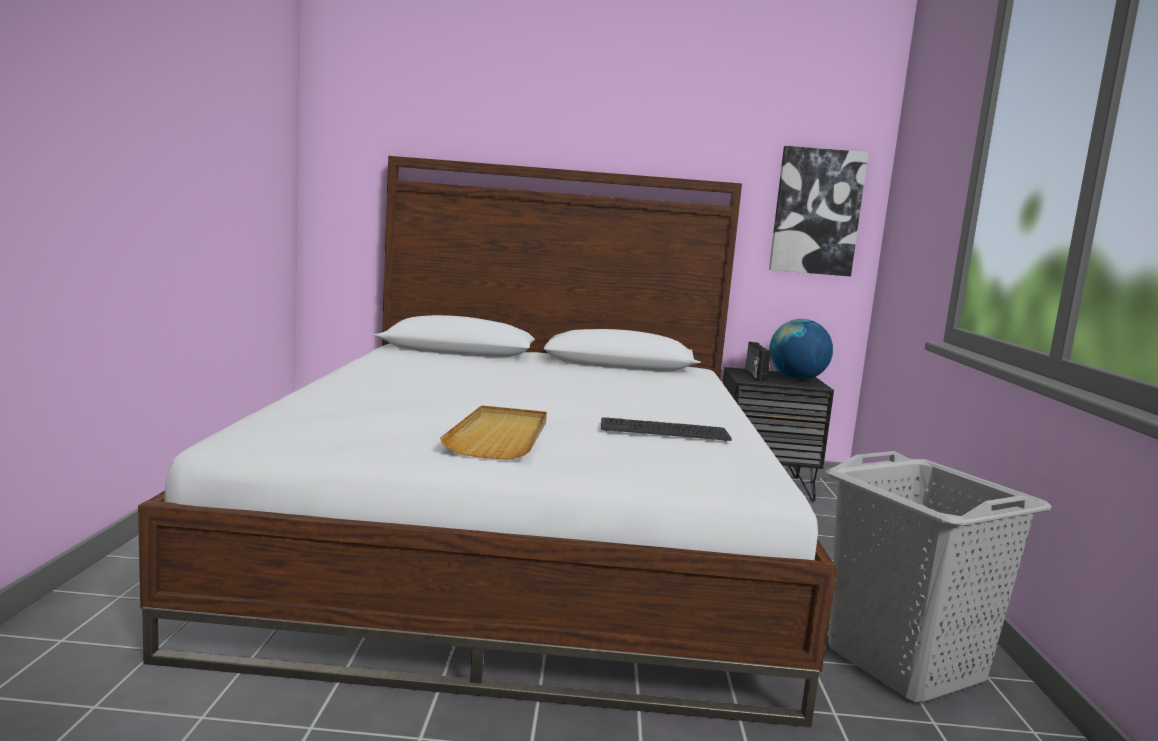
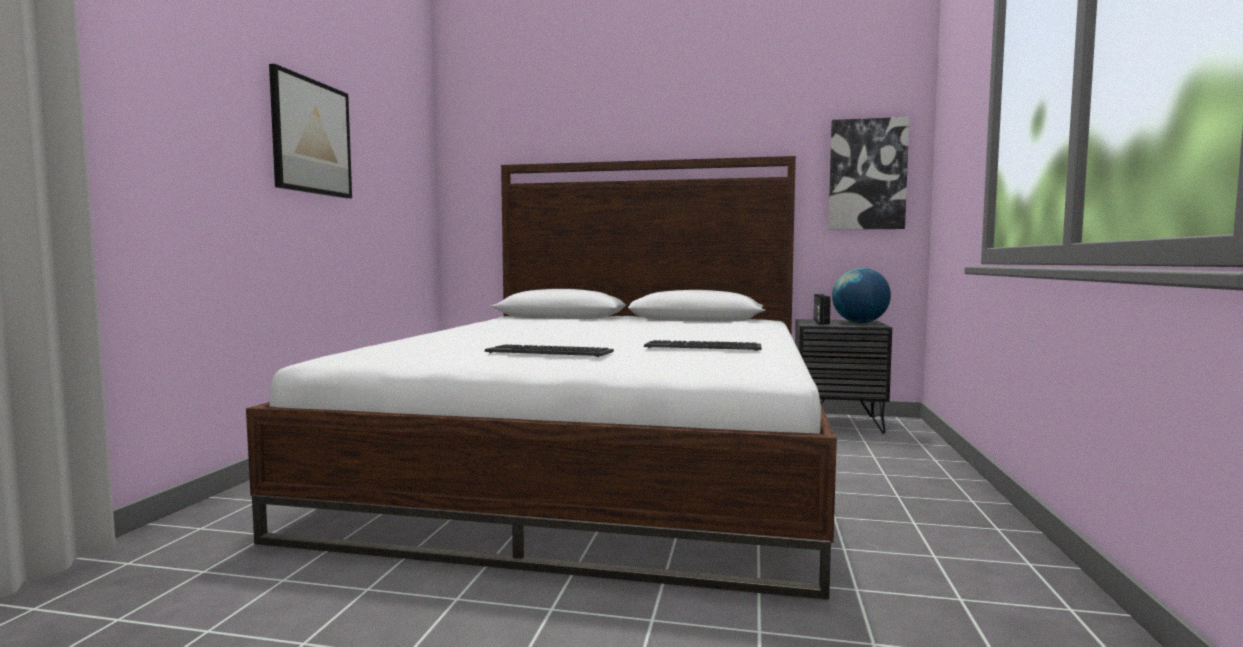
camera: 10 degrees right, 5 degrees down
(169, 123) = (311, 137): none -> picture
(500, 437) = (550, 352): beige tray -> keyboard
(905, 663) = (942, 552): grey laundry basket -> none

